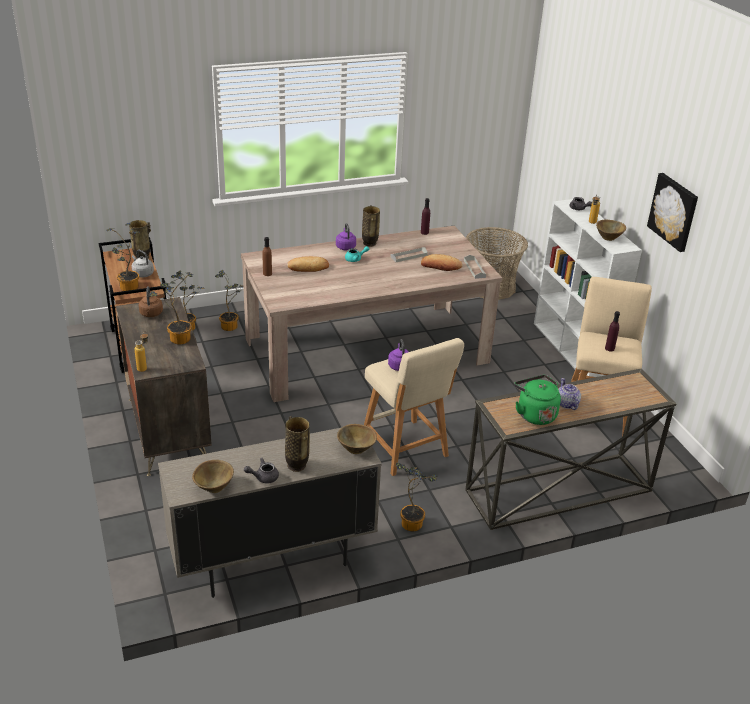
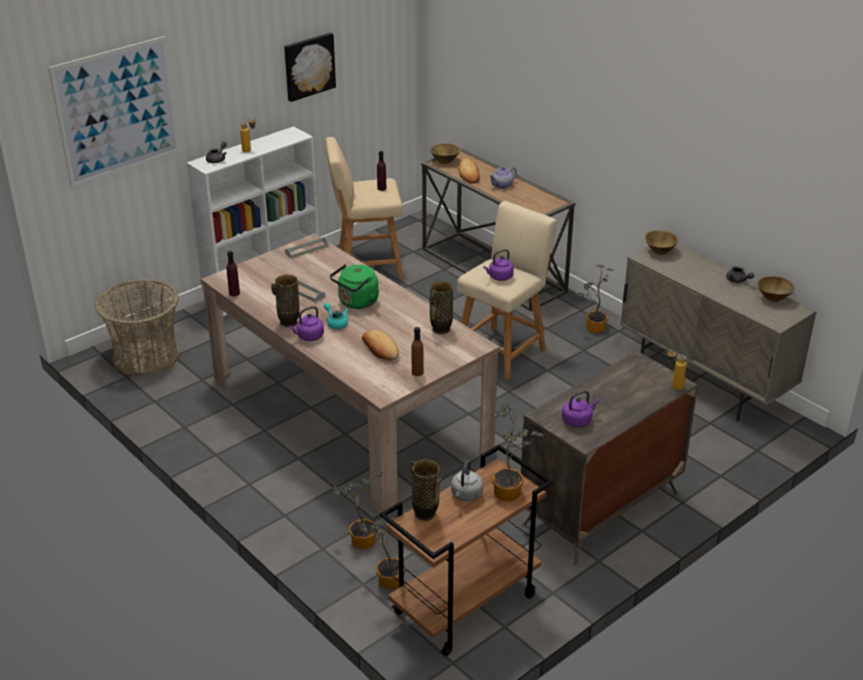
camera: 110 degrees left, 0 degrees up
(151, 314) = (578, 420): brown kettle -> purple kettle
(177, 338) = (604, 385): potted plant -> none
(297, 465) = (708, 270): vase -> vase (441, 329)
(441, 266) = (314, 269): bread -> bread (469, 174)
(534, 414) = (530, 195): green kettle -> green kettle (357, 303)
(566, 120) = (117, 111): none -> picture
(608, 238) = (278, 141): brown bowl -> brown bowl (445, 161)

